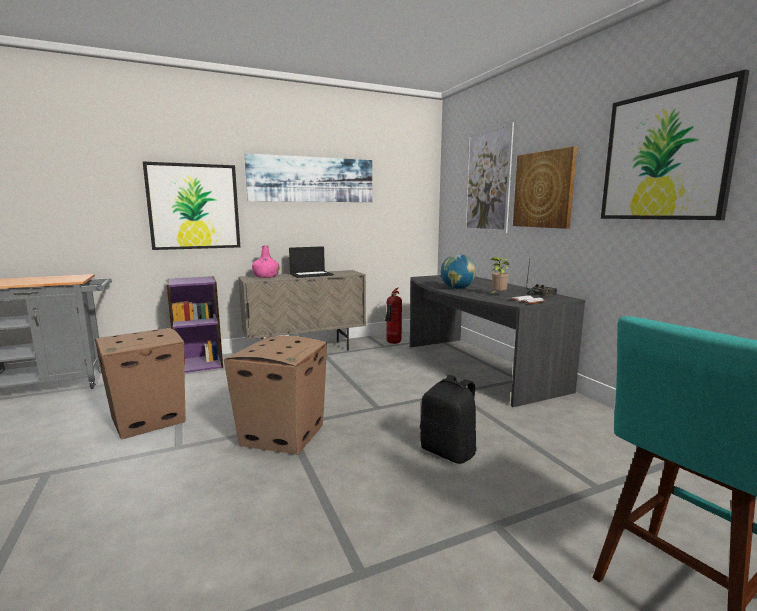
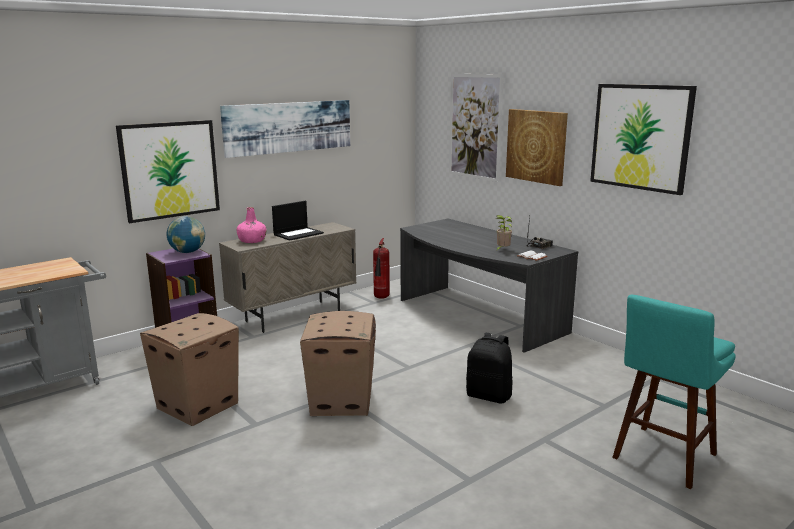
camera: 15 degrees left, 5 degrees up
(457, 288) = (460, 244): globe -> globe (187, 252)

